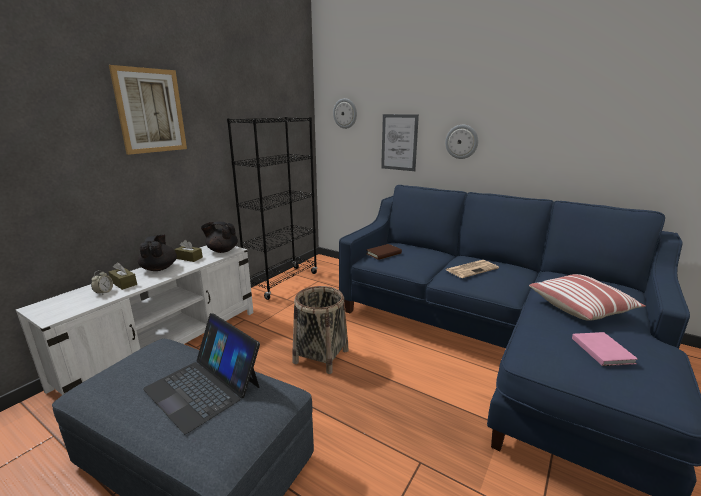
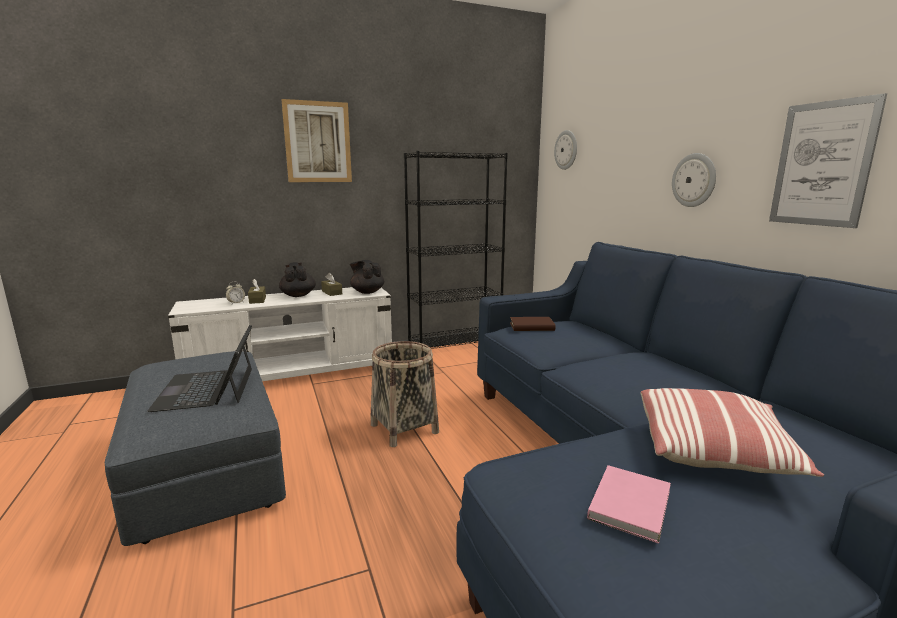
camera: 35 degrees right, 5 degrees down
(159, 268) = (298, 295): black teapot -> black teapot turned 45 degrees counterclockwise
(399, 142) = (618, 185): picture -> picture (822, 164)
(472, 269) = (623, 366): newspaper -> none

